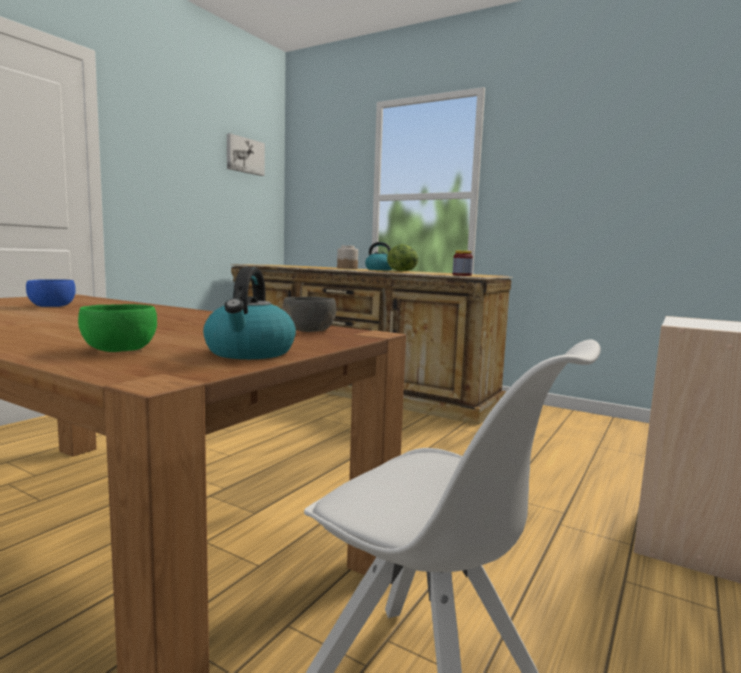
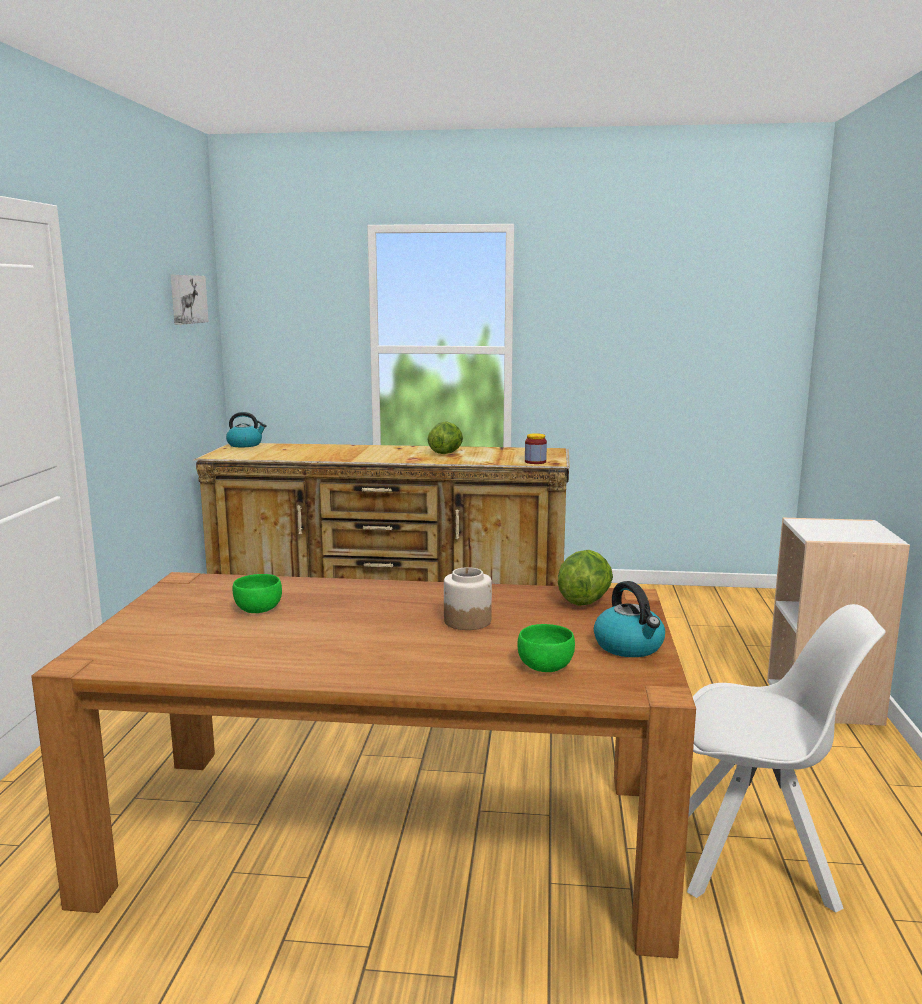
camera: 25 degrees left, 5 degrees up
(51, 306) = (258, 609): blue bowl -> green bowl
(308, 330) = (584, 601): grey bowl -> lettuce
(347, 268) = (366, 452): jar -> jar (467, 621)
(380, 269) = (410, 451): kettle -> kettle (245, 445)

